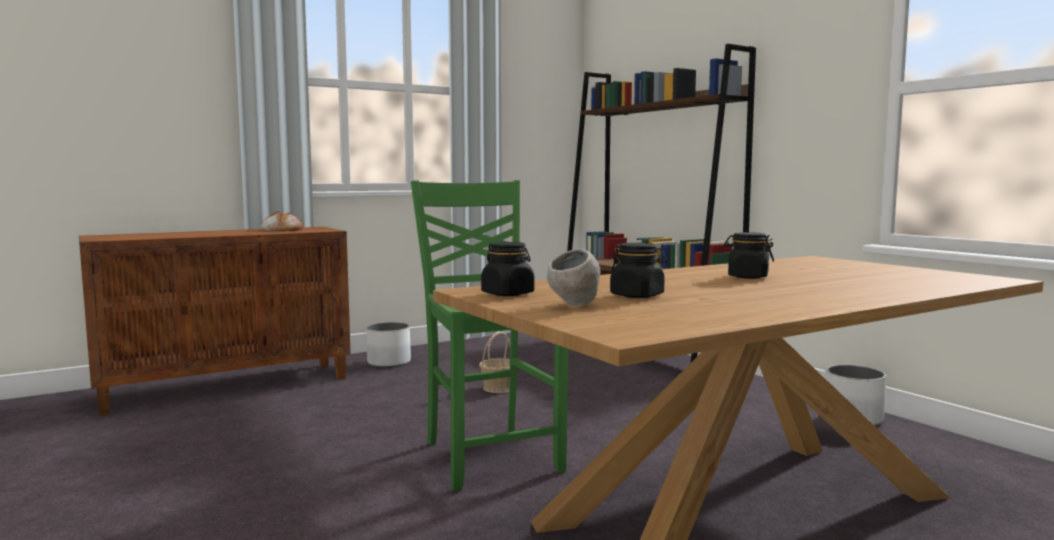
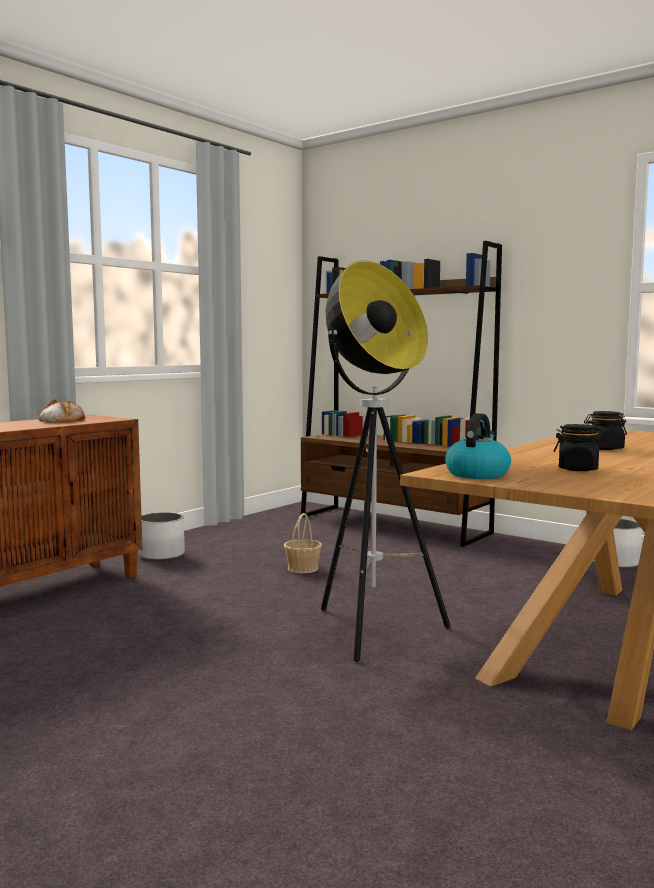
camera: 20 degrees left, 0 degrees up
(490, 456) = (372, 630): green chair -> floor lamp
(508, 294) = (477, 474): black jar -> kettle
(574, 305) = (560, 480): grey bowl -> none

